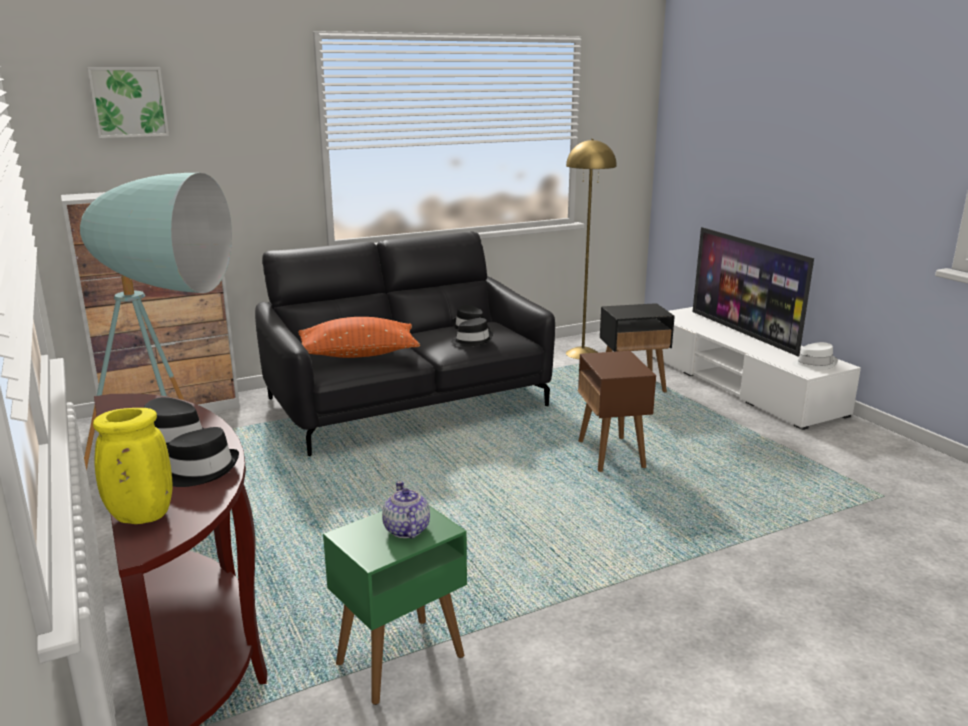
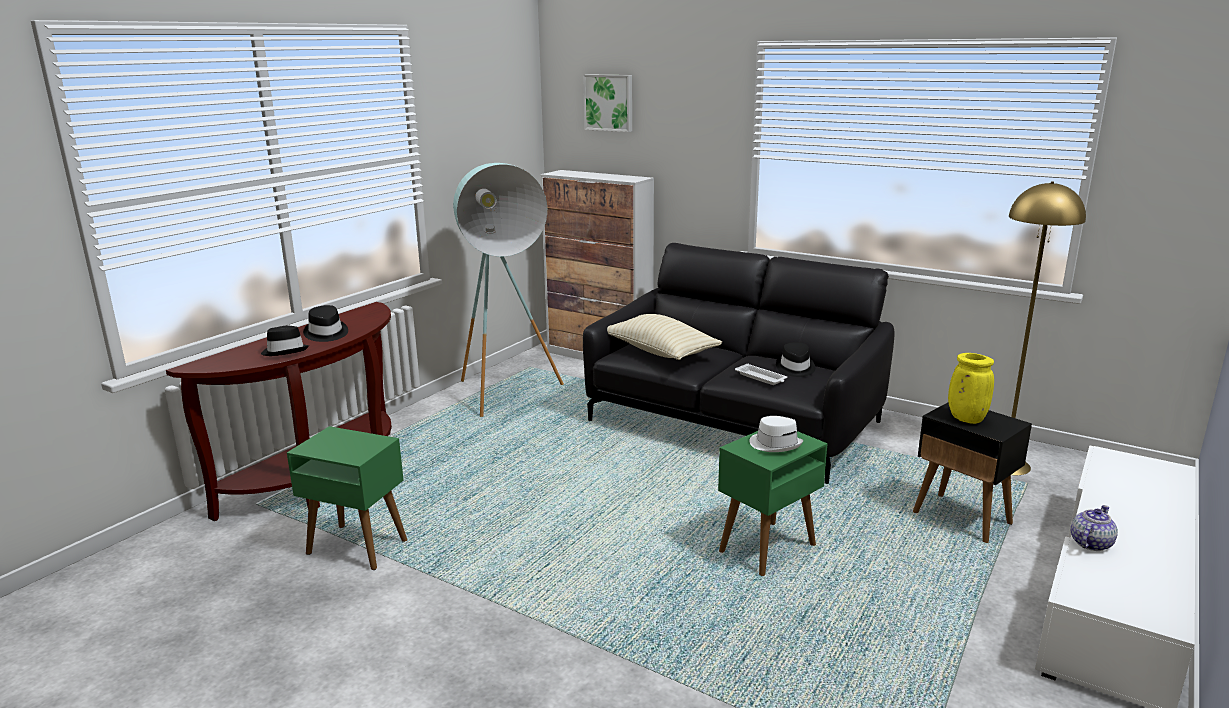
camera: 60 degrees right, 0 degrees up
(139, 517) = (222, 356): yellow vase -> yellow vase (965, 419)
(358, 355) = (660, 352): orange pillow -> beige pillow
(406, 530) = (347, 447): teapot -> teapot (1090, 543)
(472, 340) = (761, 378): black hat -> white tray
(611, 454) = (766, 549): brown side table -> green side table
(744, 332) = (1154, 521): television -> none
(814, 364) = (1123, 598): white hat -> white hat (775, 444)

